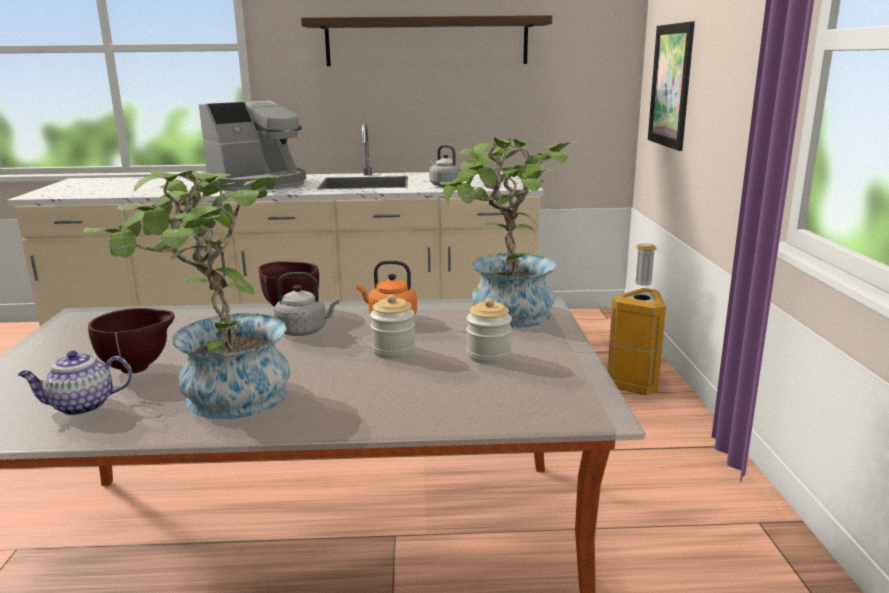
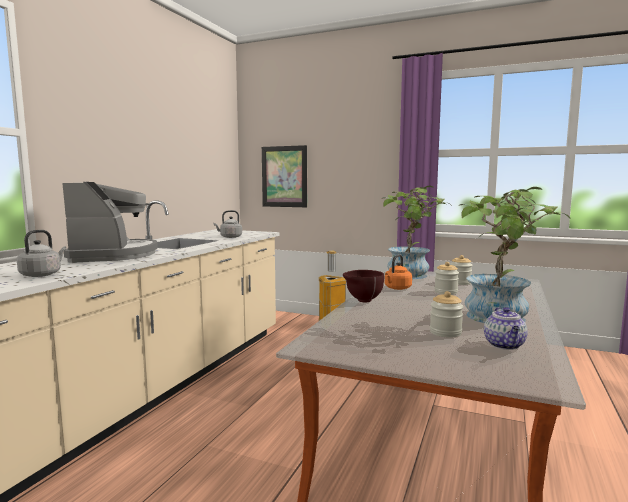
camera: 65 degrees left, 10 degrees down
(139, 368) = (445, 332): brown bowl -> jar
(304, 331) = (404, 301): grey kettle -> grey kettle (42, 274)
(427, 42) = (153, 144): shelf -> none

